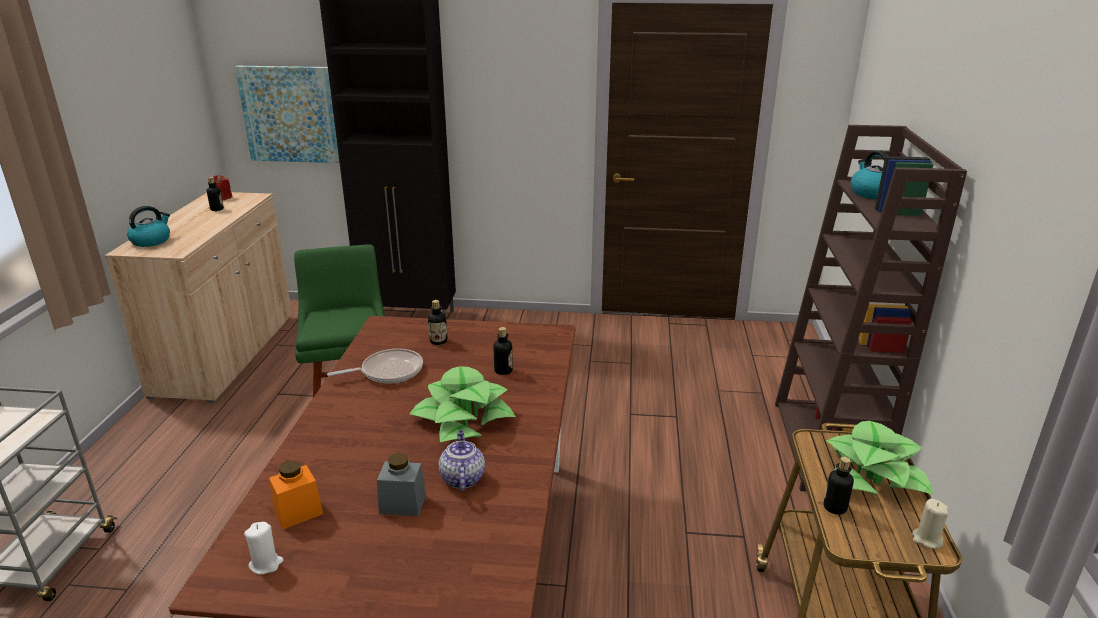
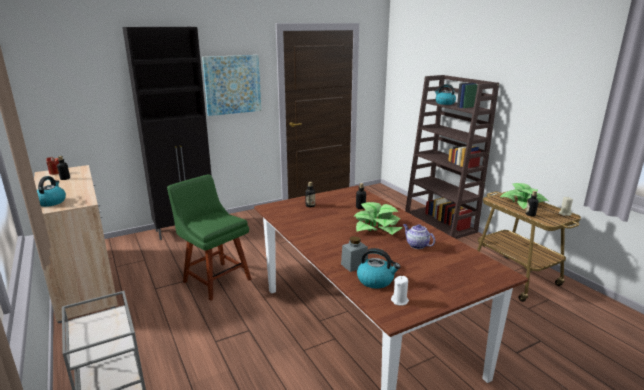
camera: 35 degrees left, 5 degrees down
(290, 114) = (87, 111): picture -> picture (232, 84)
(298, 512) = (376, 280): orange jar -> kettle
(388, 371) = (310, 222): frying pan -> none
(402, 504) = (412, 261): grey jar -> grey jar (354, 265)

